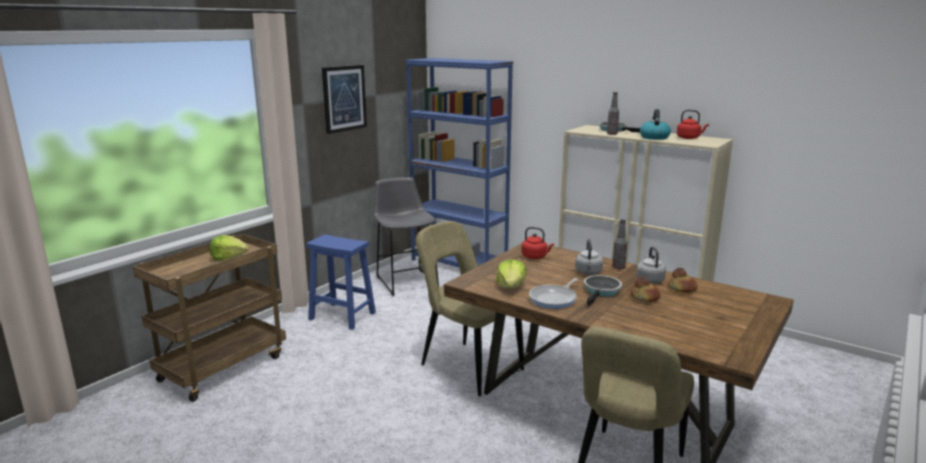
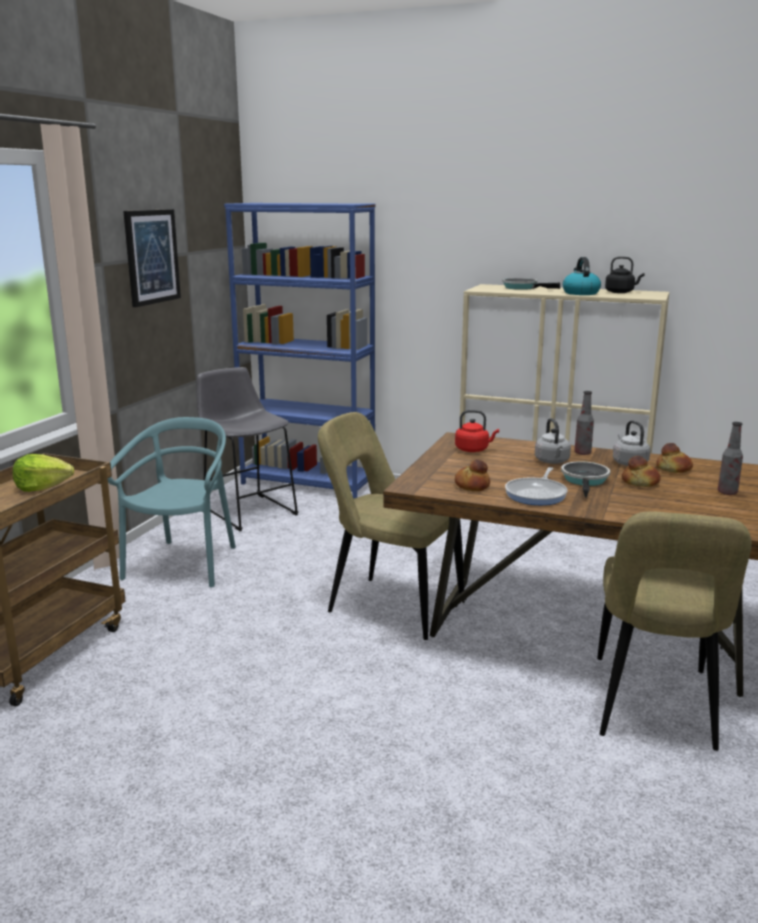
camera: 15 degrees left, 0 degrees up
(343, 316) = (183, 564): blue stool -> turquoise chair
(511, 286) = (472, 486): lettuce -> bread
(612, 134) = (526, 291): bottle -> bottle (727, 492)
(689, 138) = (621, 292): red kettle -> black kettle

